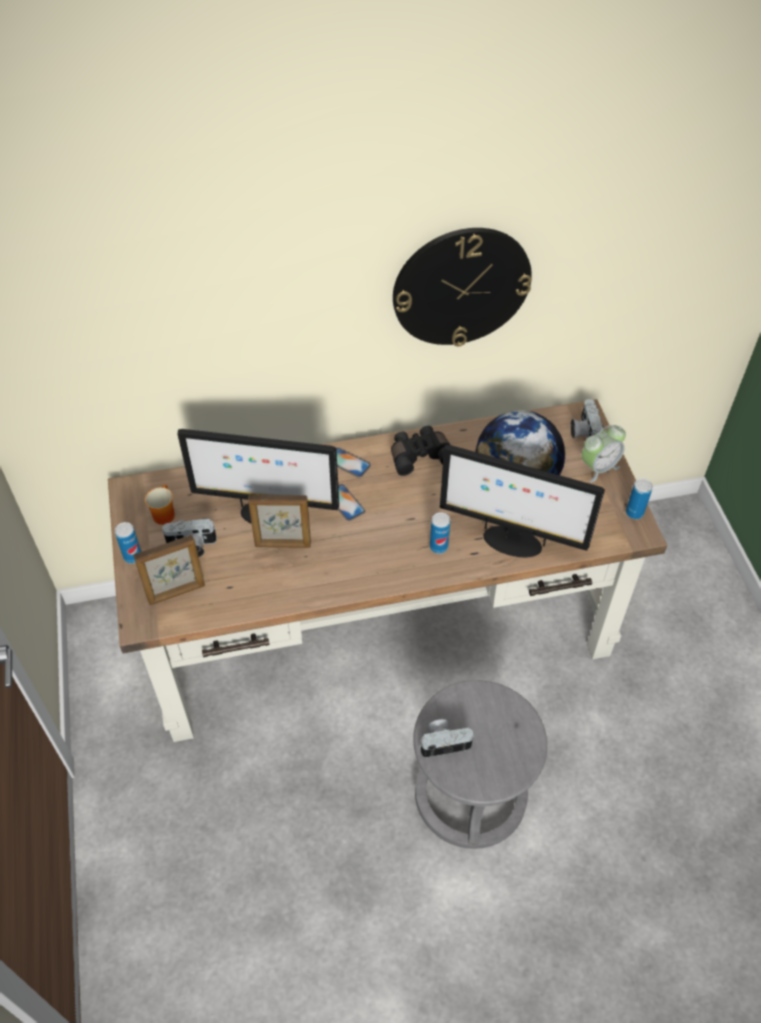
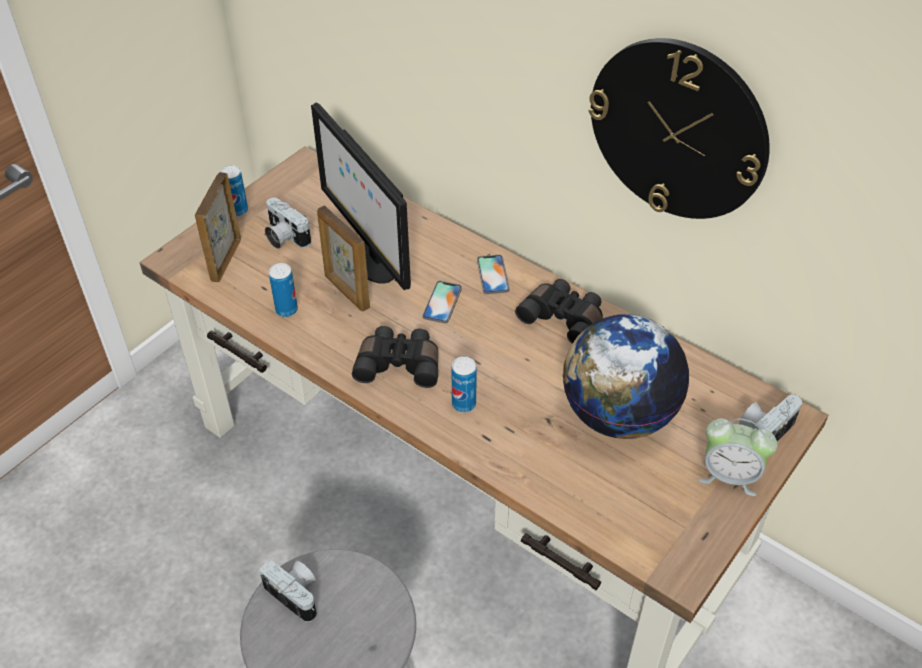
camera: 50 degrees right, 5 degrees down
(162, 513) = (301, 198): mug -> none
(177, 593) = (225, 260): picture frame -> picture frame turned 75 degrees clockwise
(375, 557) = (399, 364): none -> black binoculars
(511, 542) = (534, 459): monitor -> none
(634, 513) = (703, 550): can -> can (286, 310)

